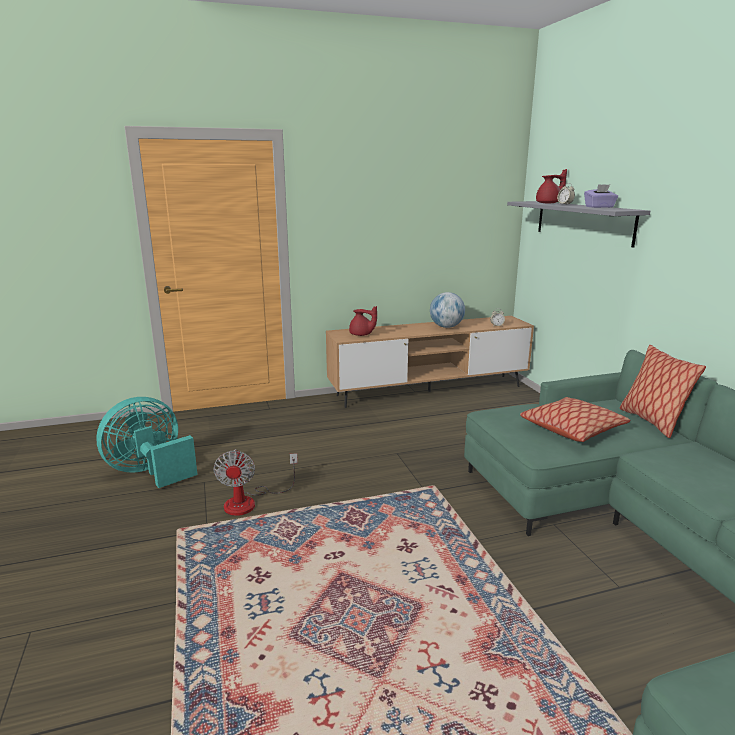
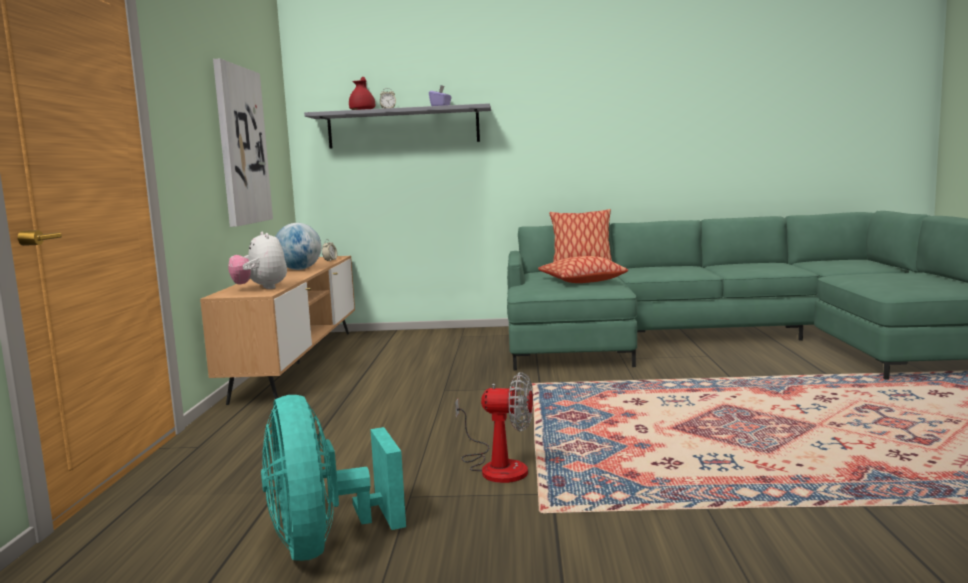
camera: 70 degrees left, 10 degrees down
(361, 335) = (261, 288): red teapot -> plush toy
(418, 232) = (241, 146): none -> picture

